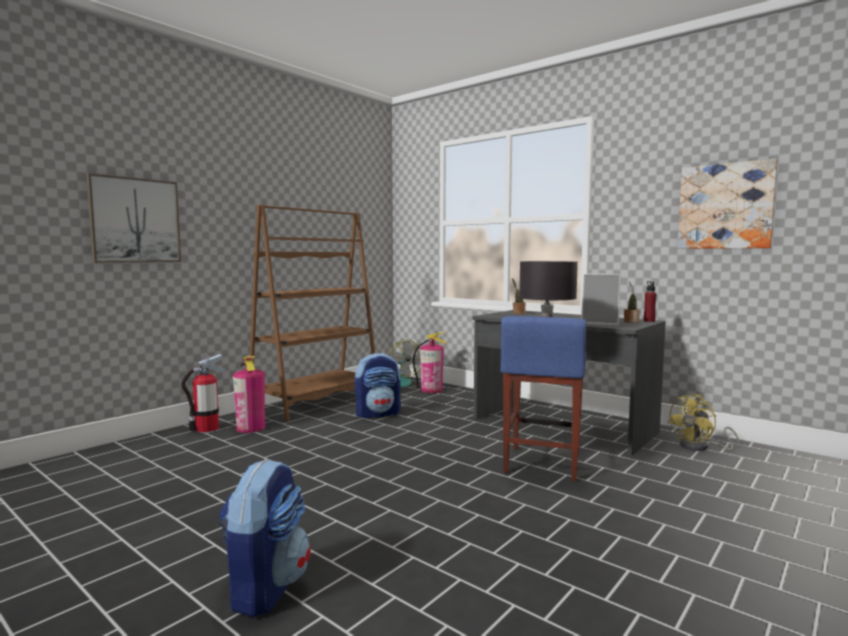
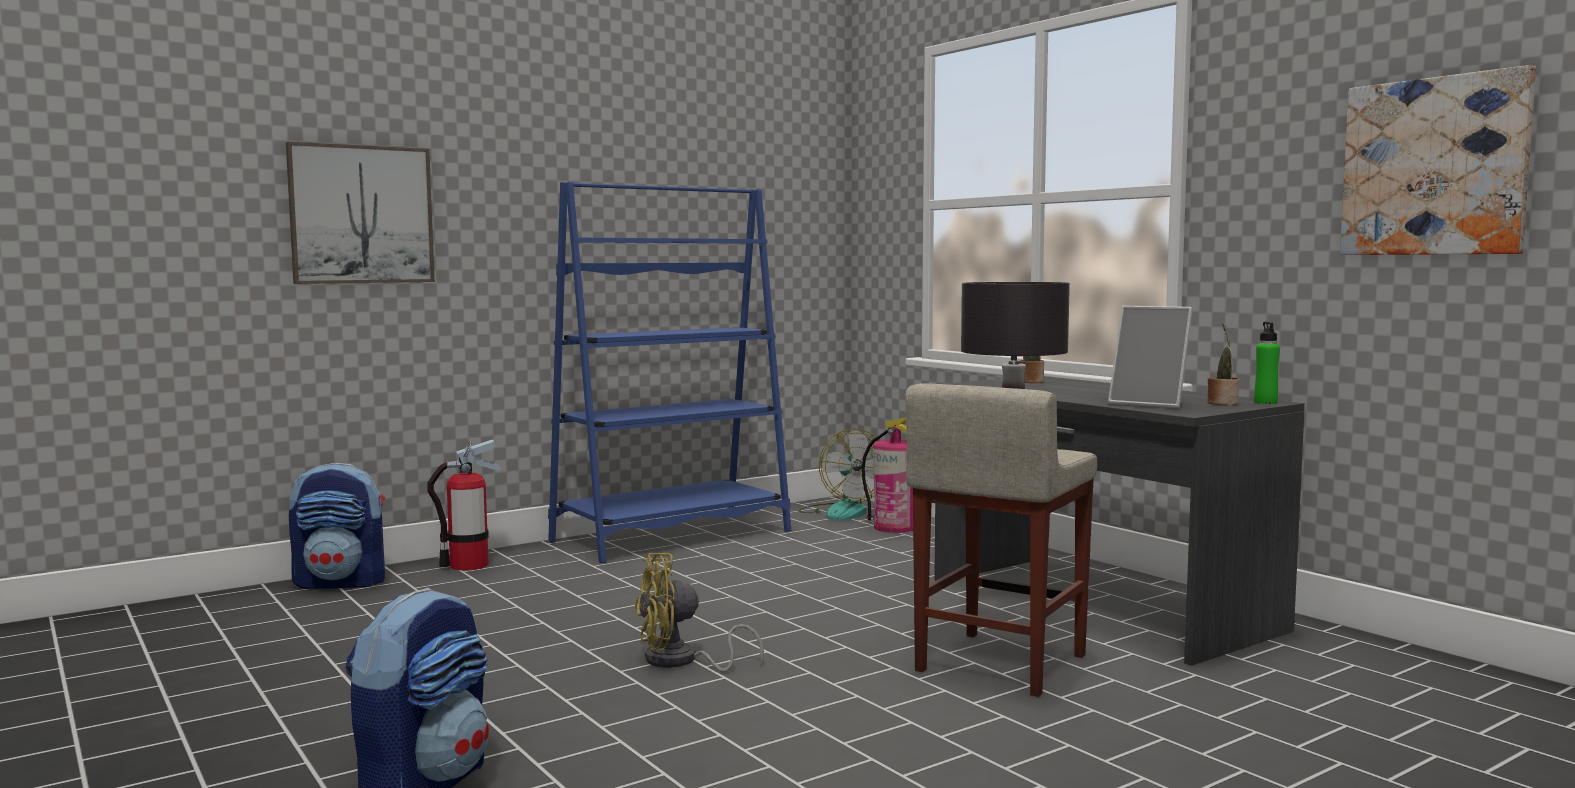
camera: 15 degrees right, 0 degrees up
(251, 428) = (537, 569): fire extinguisher -> none
(317, 402) = (672, 536): brown bookcase -> blue bookcase
(378, 414) = (765, 561): backpack -> backpack (342, 582)
(542, 463) = (999, 663): blue stool -> beige stool
(649, 321) = (1265, 402): red bottle -> green bottle
(700, 447) = (1355, 664): yellow fan -> yellow fan (681, 662)

